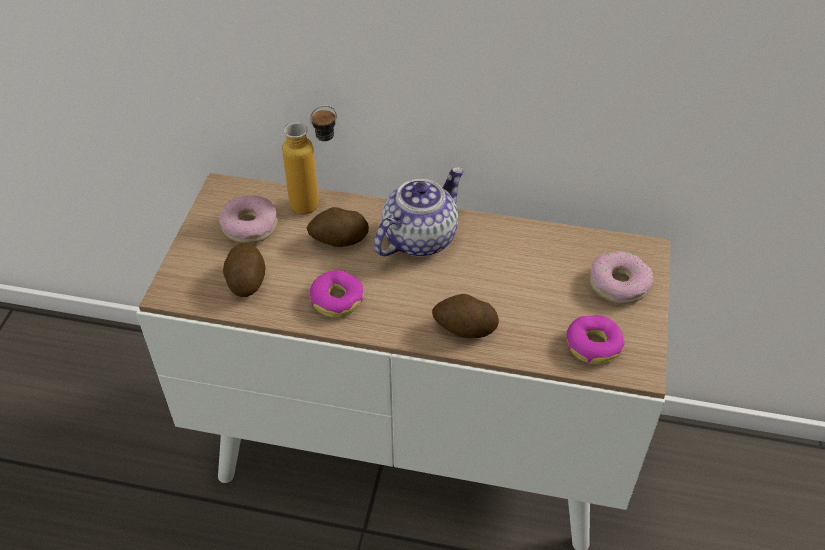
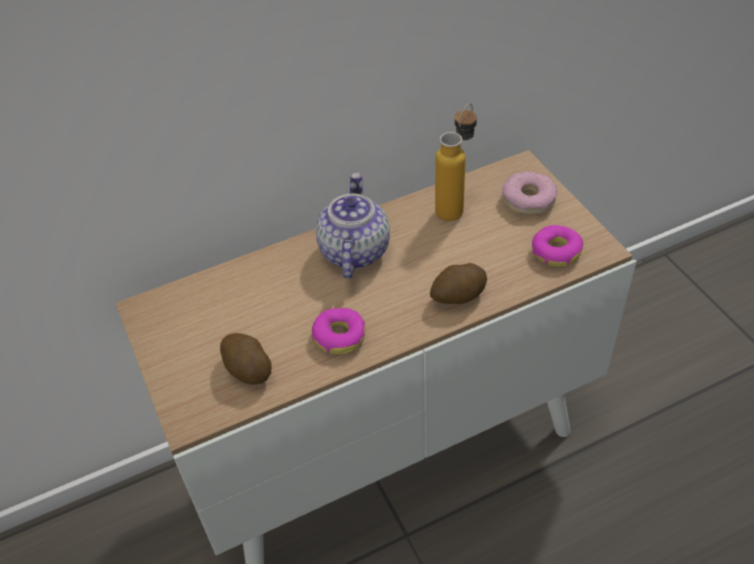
camera: 35 degrees left, 0 degrees up
(250, 226) = (202, 324): donut -> none
(316, 203) = (241, 273): bottle -> bottle (455, 205)
(339, 240) = (291, 290): potato -> none

